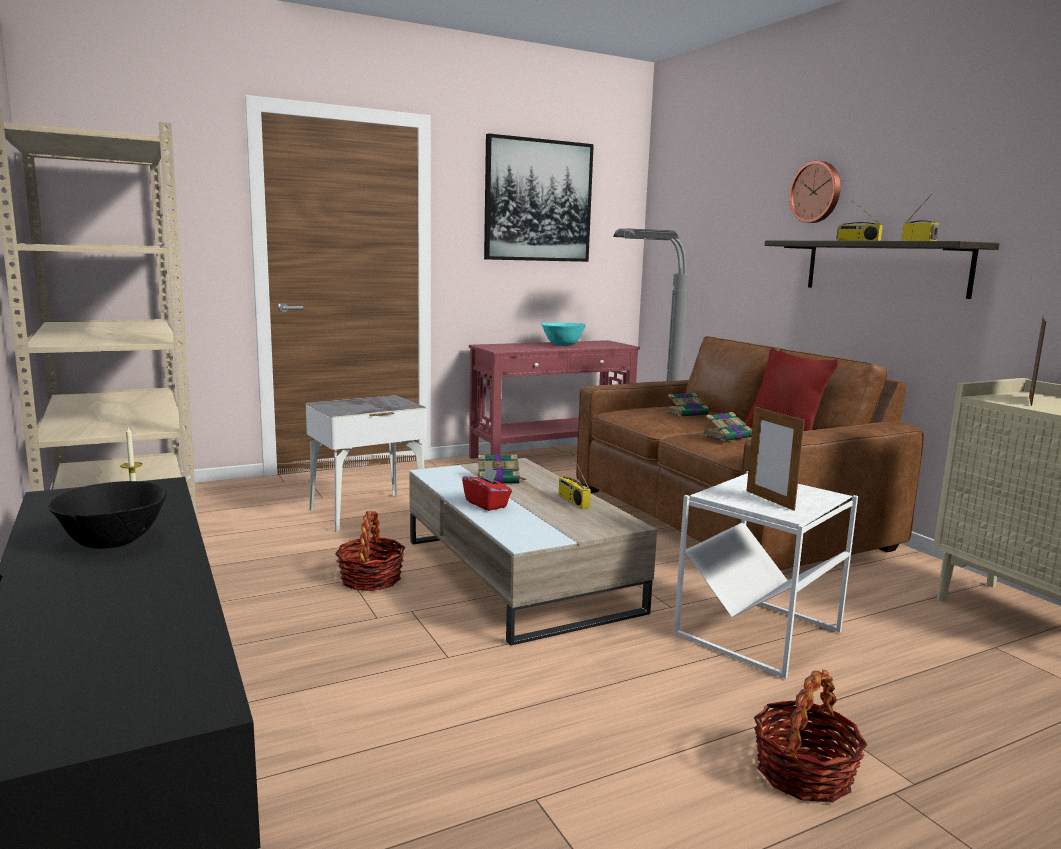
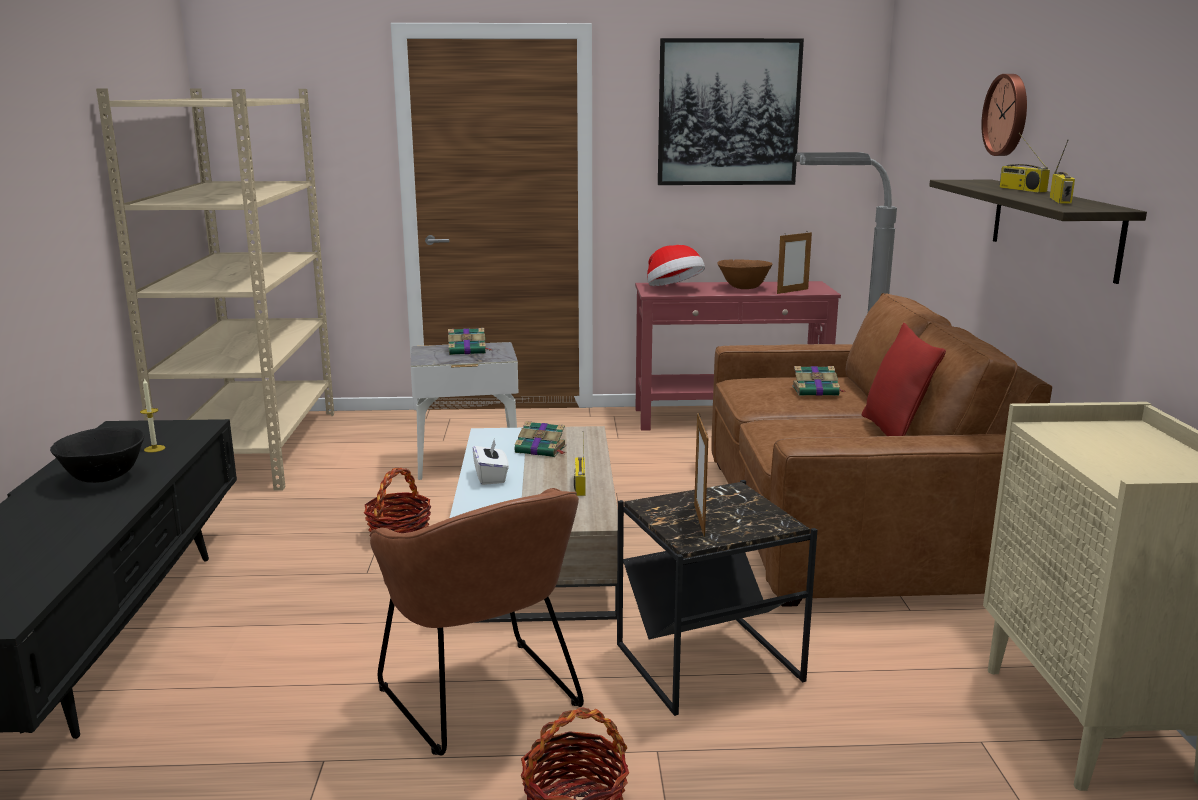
camera: 25 degrees right, 5 degrees up
(486, 504) = (491, 477): red tissue box -> white tissue box
(510, 347) = (673, 289): none -> hat
(562, 345) = (743, 288): turquoise bowl -> brown bowl
(622, 706) = (484, 702): none -> brown armchair
(727, 436) = (809, 429): book -> book (468, 350)
(759, 633) = (710, 664): white side table -> black side table
(1030, 401) = (1097, 438): picture frame -> picture frame (792, 291)

